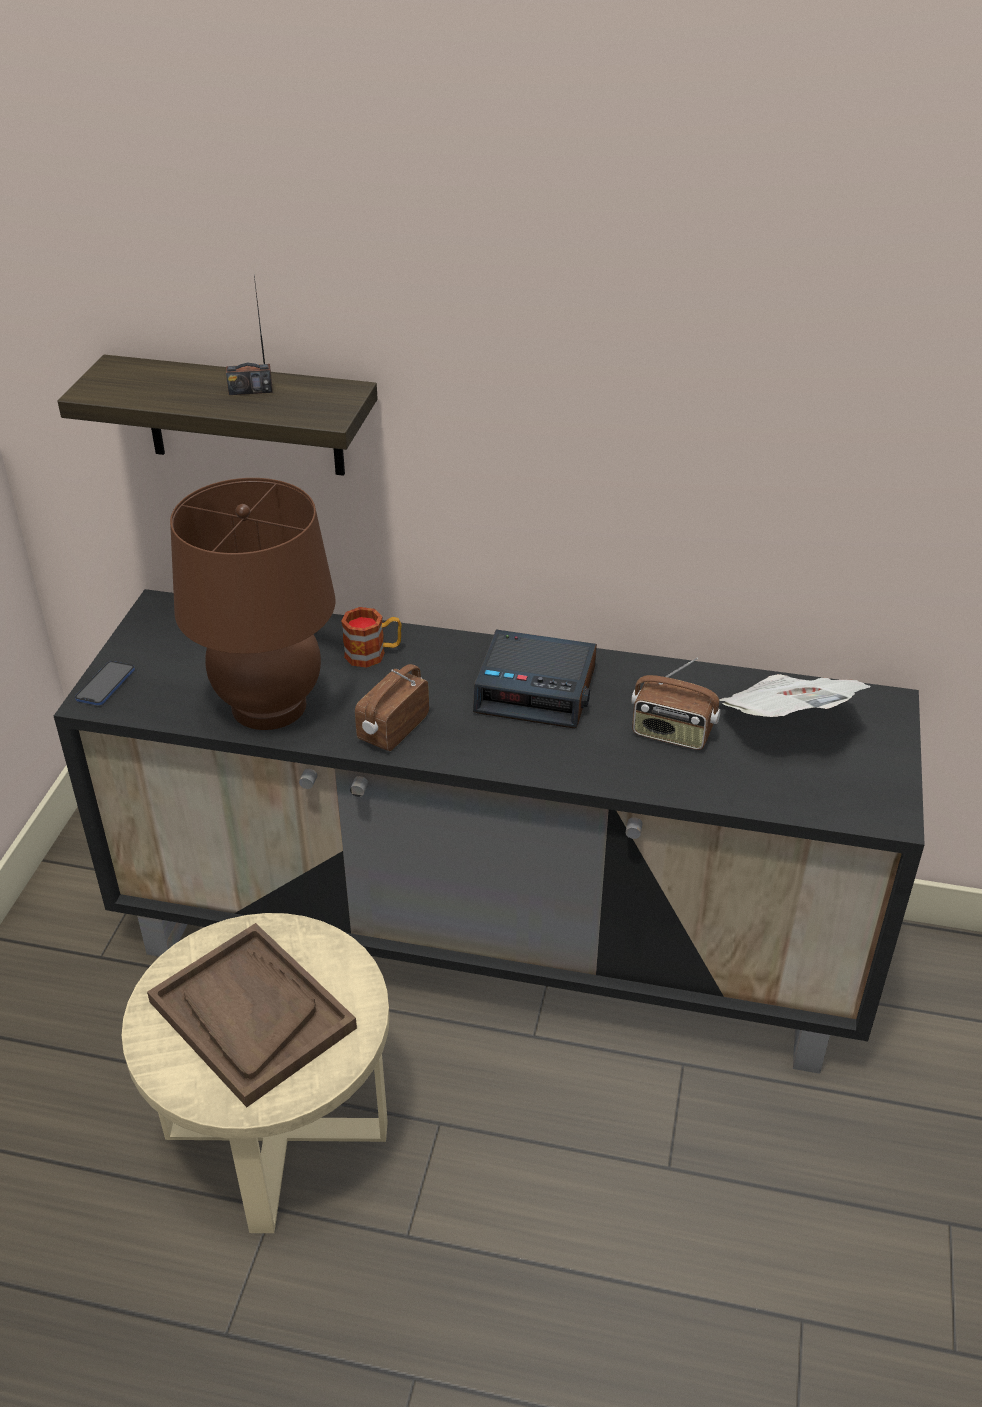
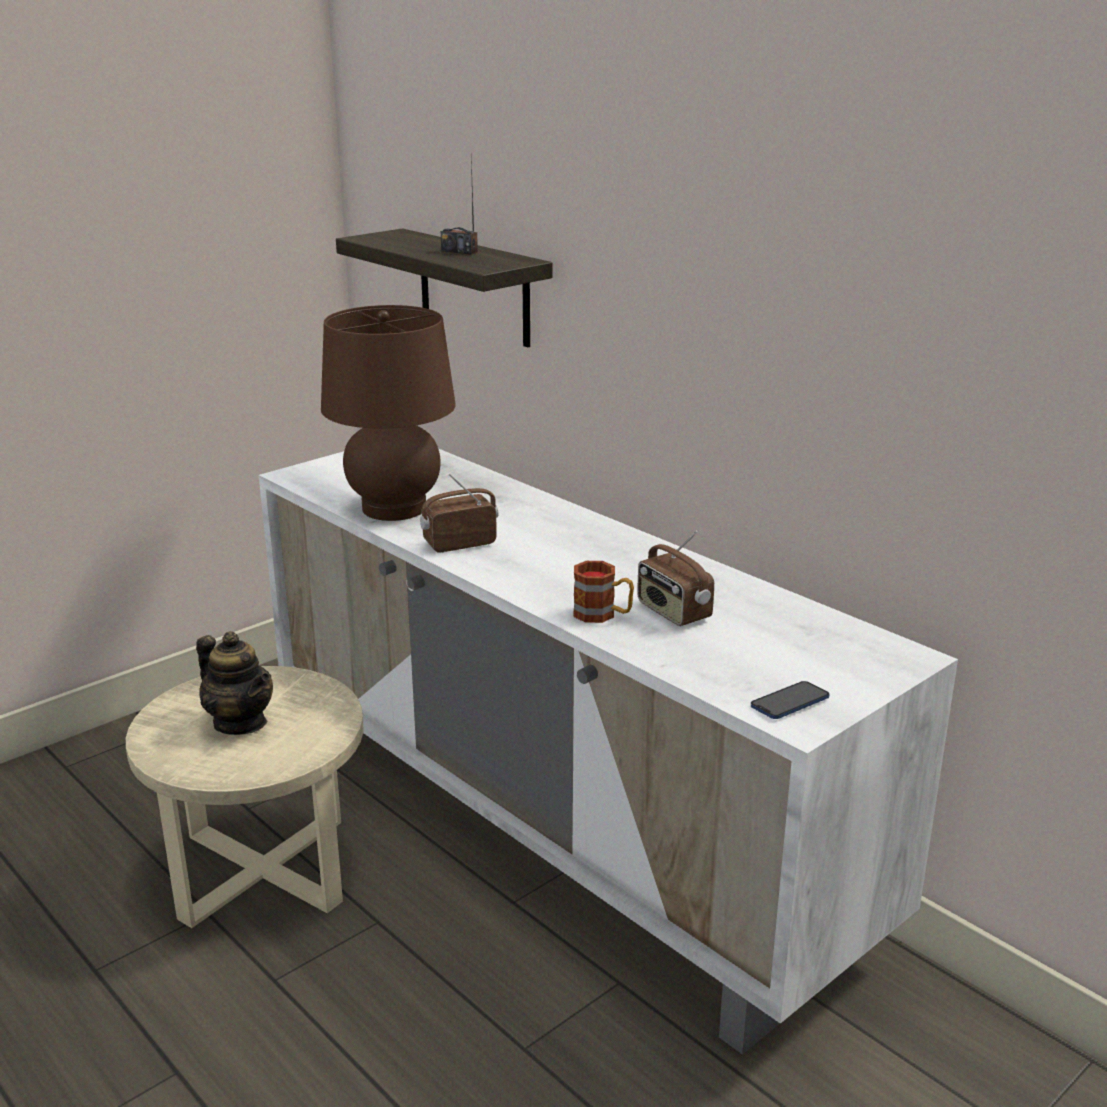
camera: 35 degrees right, 15 degrees down
(105, 685) = (309, 470): phone -> phone (789, 702)
(251, 1015) = (240, 722): brown tray -> teapot
(373, 654) = (506, 504): mug -> mug (602, 615)
(493, 935) = (555, 822): black tv stand -> white tv stand
(537, 690) = (599, 556): alarm clock -> none
(786, 722) = (789, 637): newspaper -> none

